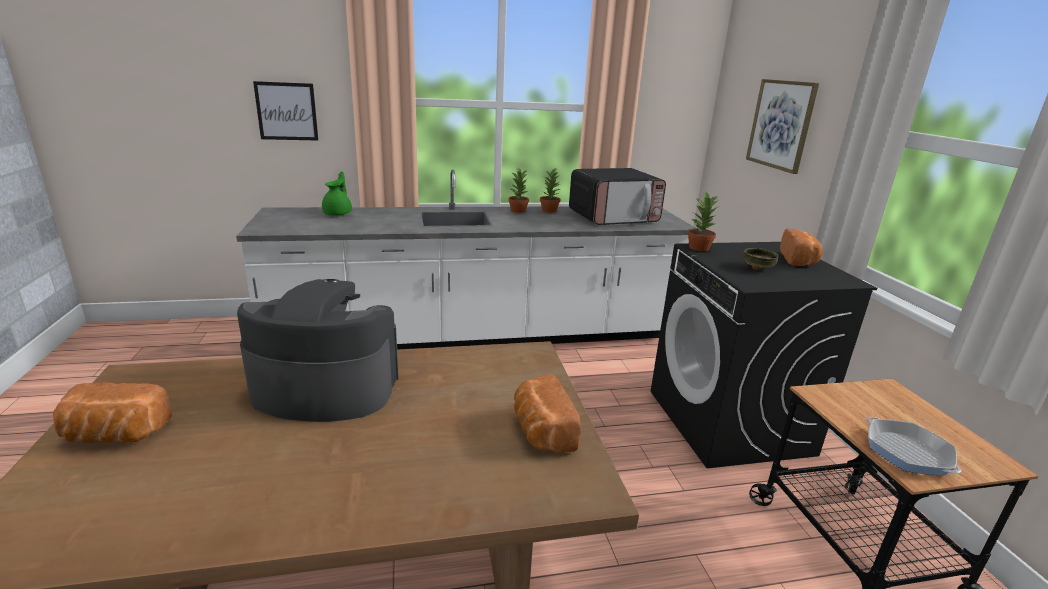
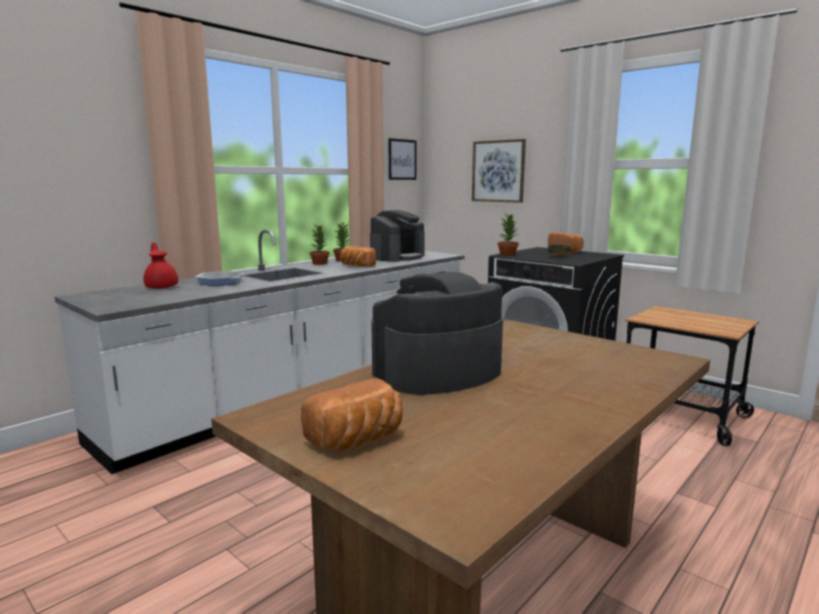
camera: 35 degrees left, 10 degrees down
(287, 111) = (67, 183): picture -> picture (402, 159)
(338, 213) = (162, 287): green teapot -> red teapot
(541, 432) = (603, 350): bread -> bread (356, 266)
(613, 217) = (397, 257): microwave -> coffee machine
(907, 452) = (712, 327): frying pan -> frying pan (220, 282)

